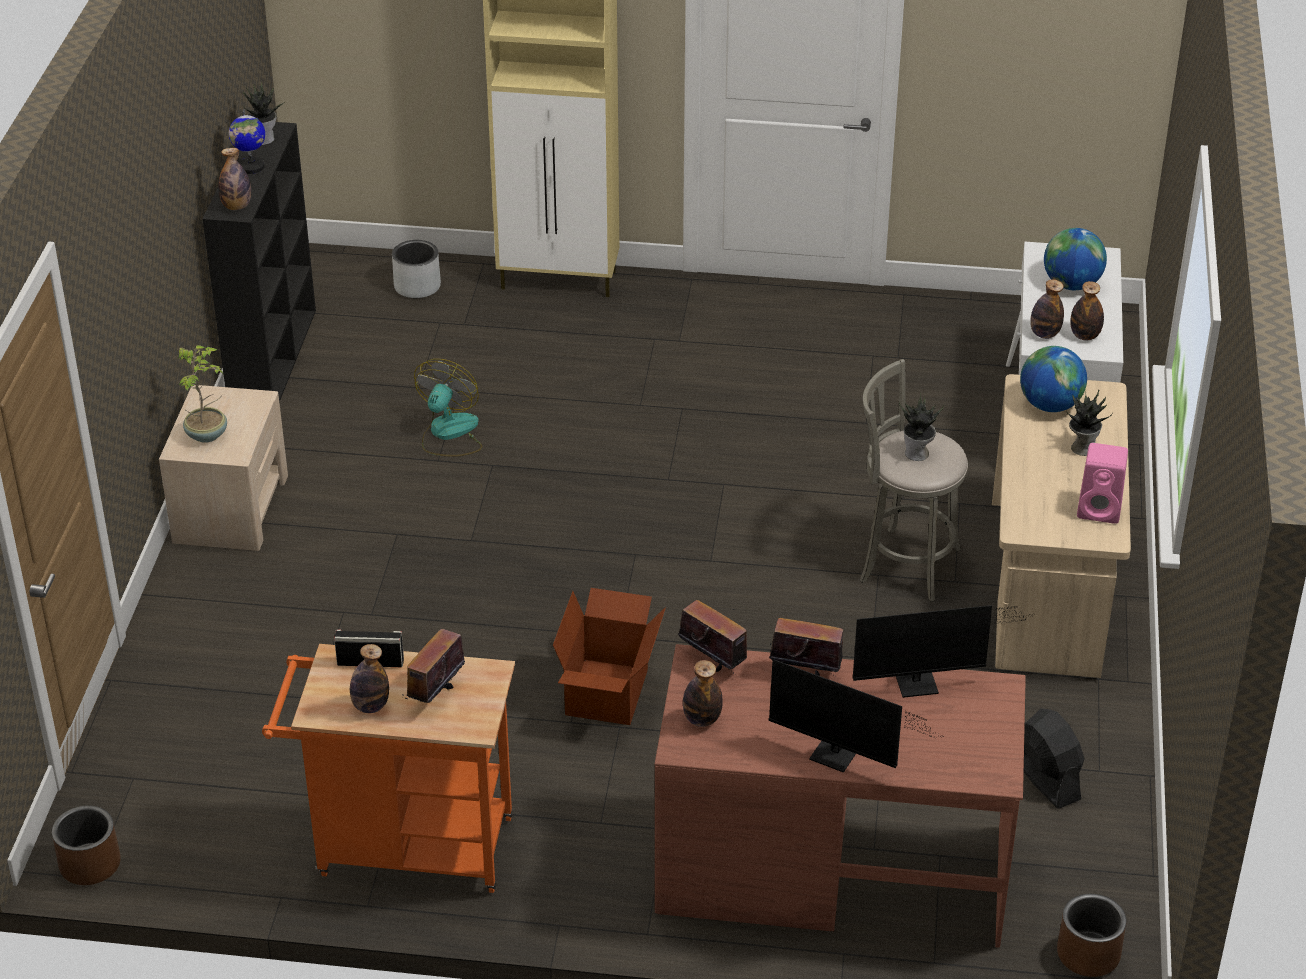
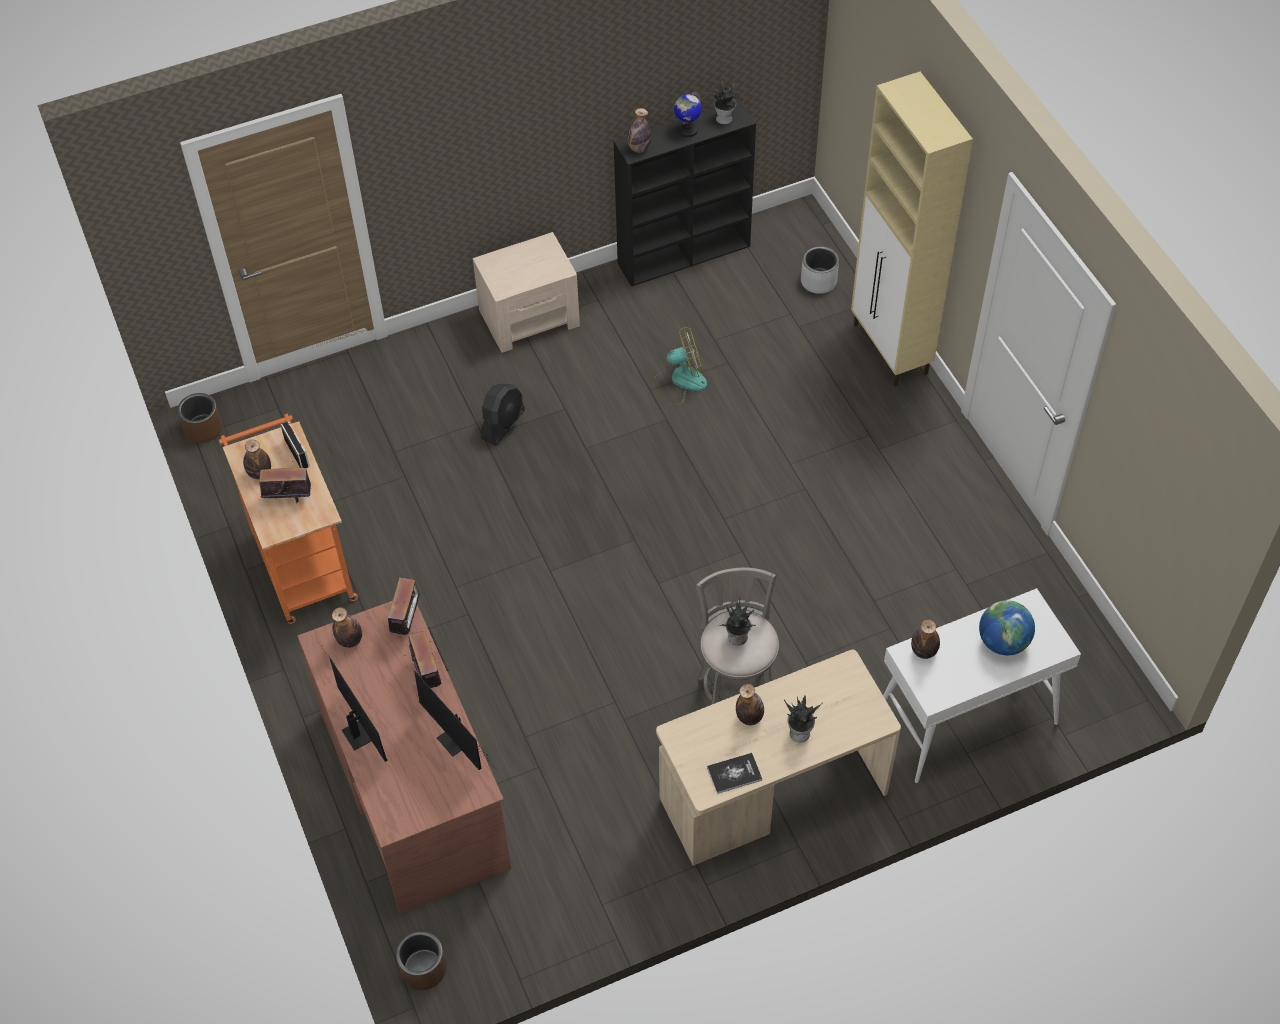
camera: 60 degrees right, 15 degrees up
(208, 434) = (510, 266): potted plant -> none
(608, 693) = (494, 592): cardboard box -> none
(840, 757) = (358, 729): monitor -> monitor turned 150 degrees clockwise
(1046, 778) = (573, 875): black fan -> black fan (503, 424)
(1050, 405) = (836, 691): globe -> none
(1085, 336) = (942, 678): bottle -> bottle (749, 717)
(1101, 510) = (734, 773): pink speaker -> book

